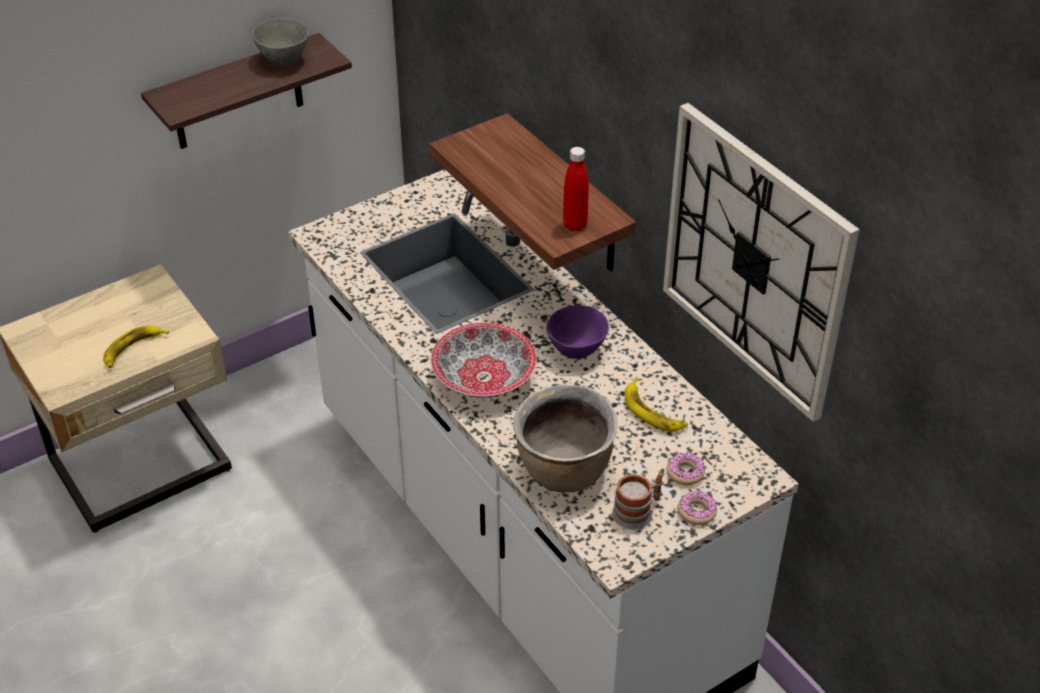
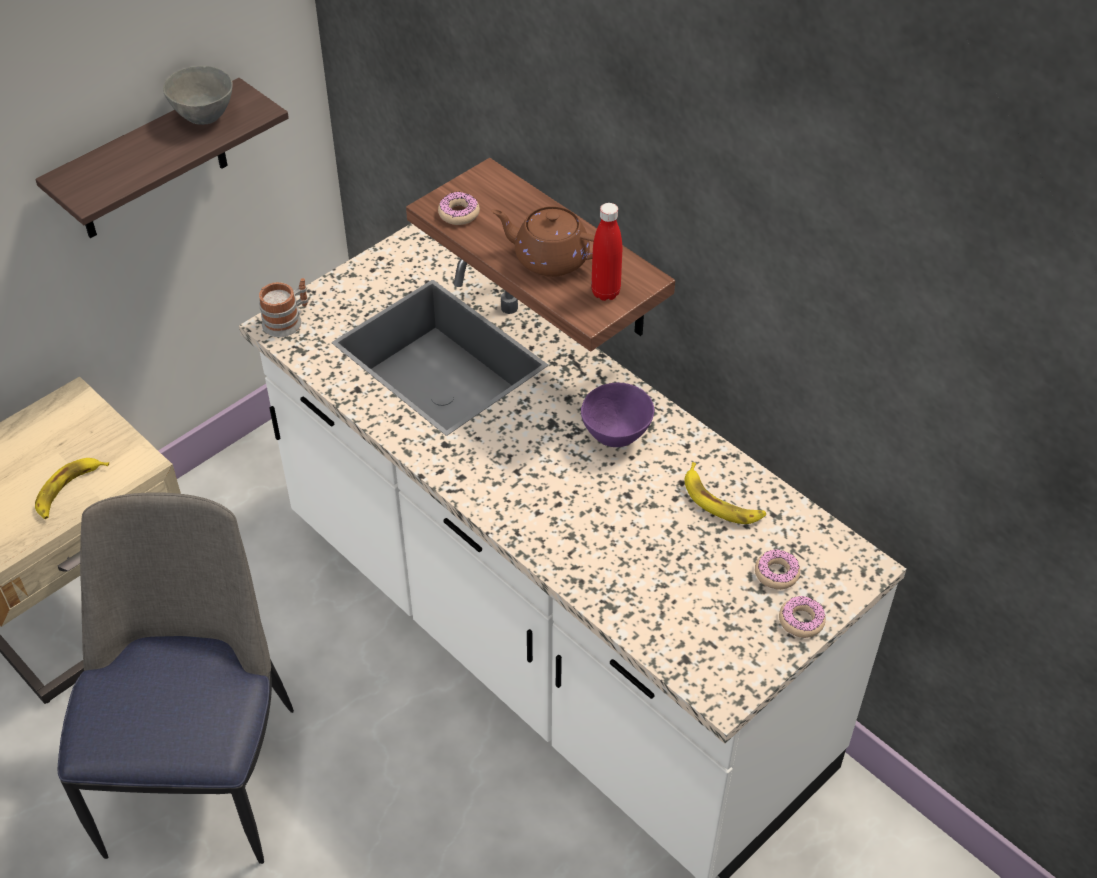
camera: 10 degrees left, 5 degrees up
(208, 605) = (202, 774): none -> chair
(470, 153) = (459, 214): none -> donut
(484, 378) = (517, 484): bowl -> none
(535, 194) = (549, 258): none -> brown teapot
(564, 472) = (638, 592): brown cooking pot -> none
(638, 511) = (734, 630): mug -> mug (287, 320)
(755, 261) = (846, 324): wall clock -> none

